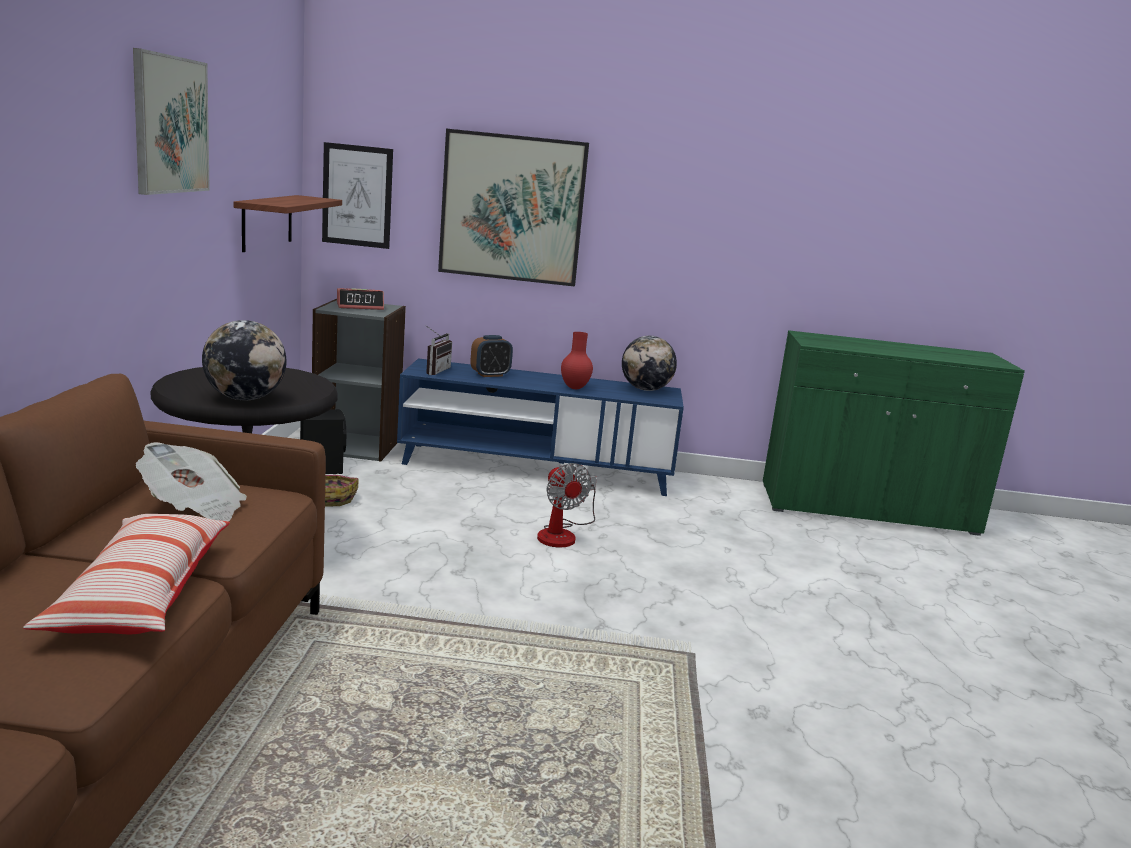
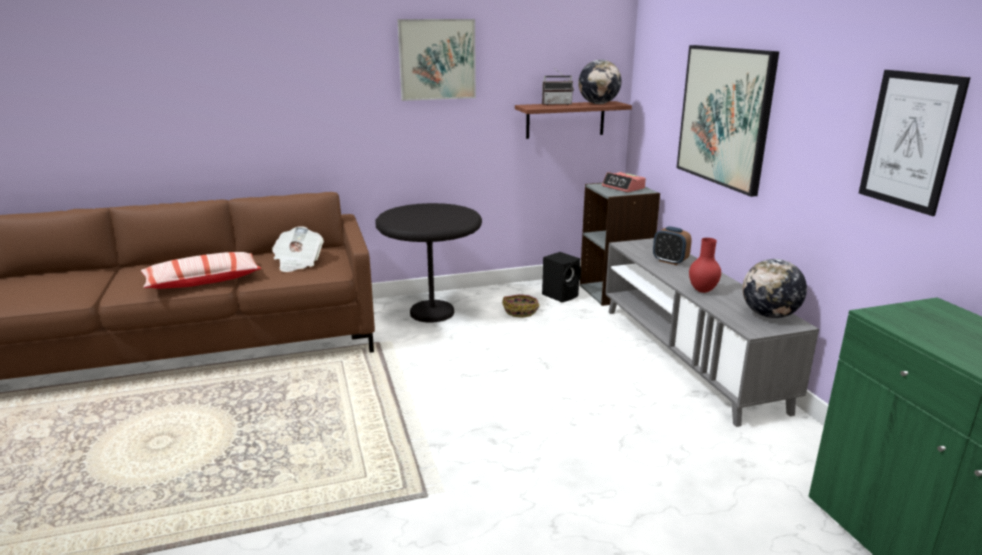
camera: 70 degrees right, 5 degrees up
(245, 398) = (402, 222): globe -> globe (598, 104)
(357, 196) = (650, 102): picture -> picture (910, 140)
(434, 371) = (638, 247): radio -> radio (556, 104)
(536, 469) = (687, 356): blue tv stand -> grey tv stand
(562, 534) = (574, 396): fan -> none

